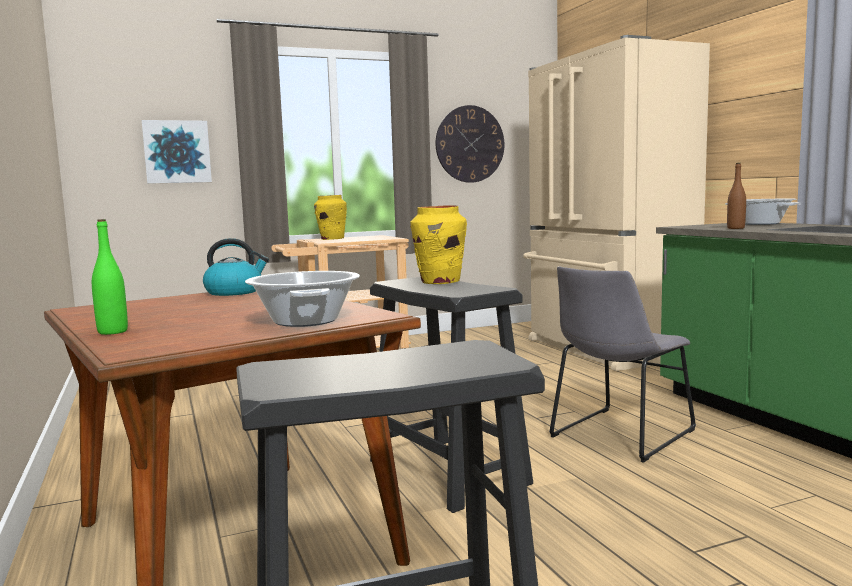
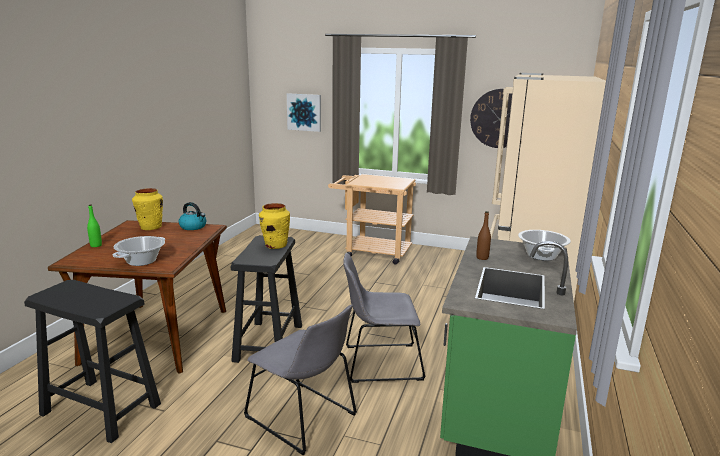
camera: 40 degrees right, 10 degrees up
(332, 239) = (371, 178): yellow vase -> yellow vase (150, 227)
(695, 516) = (304, 418): none -> grey chair

